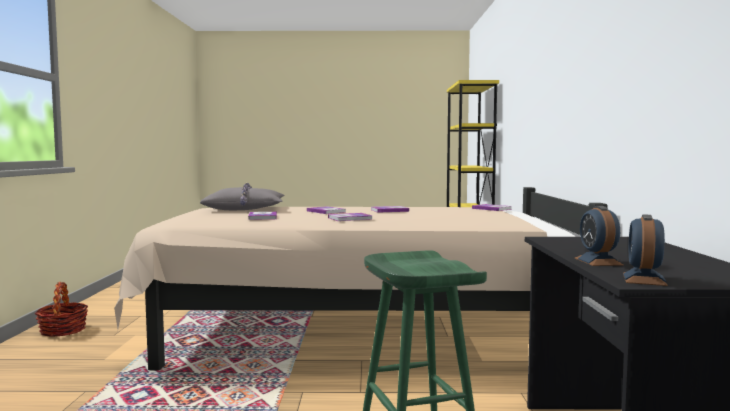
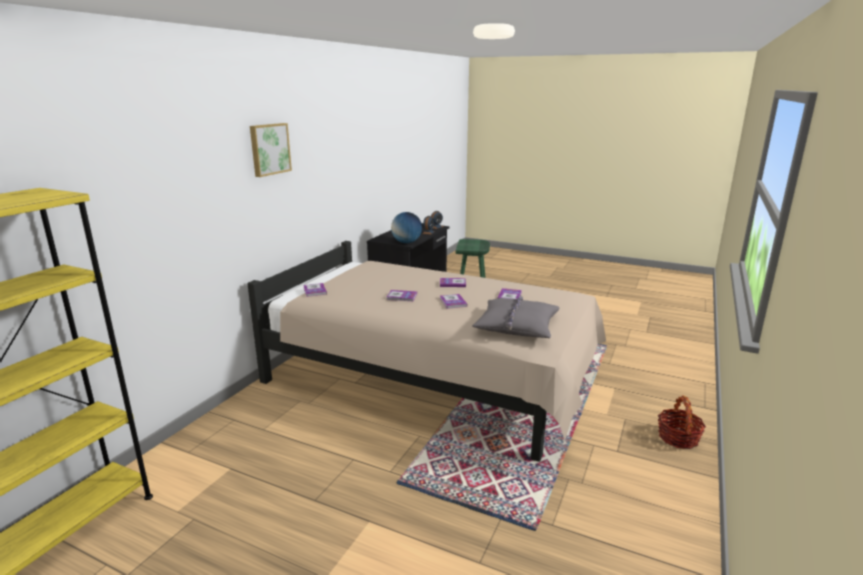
camera: 155 degrees left, 15 degrees up
(560, 240) = (406, 242): none -> globe
(563, 43) = (269, 149): none -> picture

